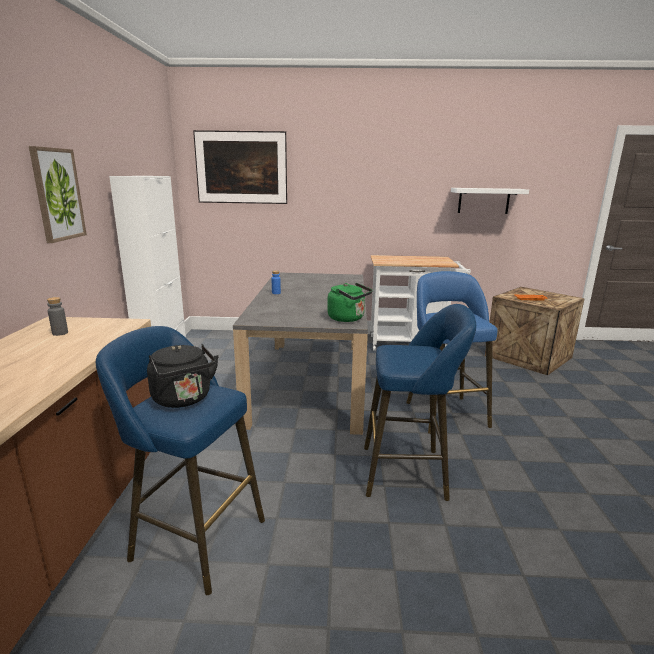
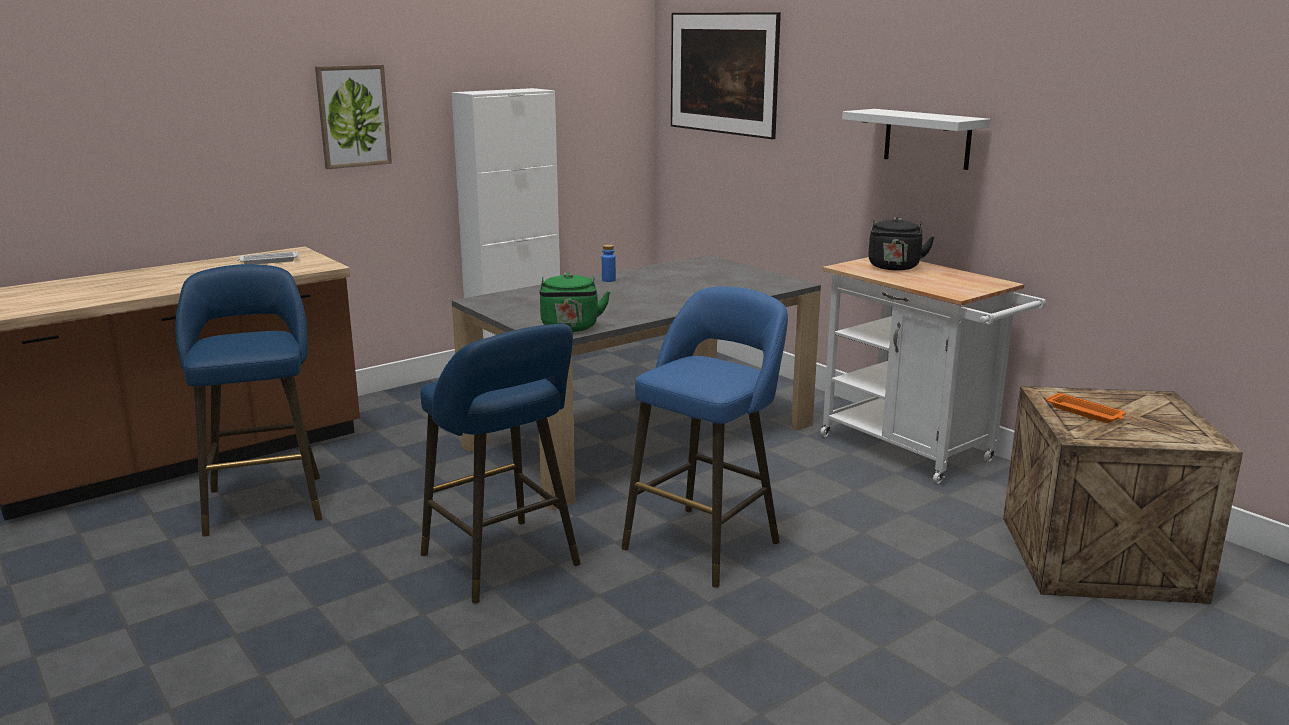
camera: 50 degrees right, 0 degrees up
(60, 333) = (268, 261): grey bottle -> white tray
(184, 399) = (241, 341): black kettle -> black kettle (894, 267)
(483, 200) = (1112, 167): white shelf -> white shelf (927, 138)

